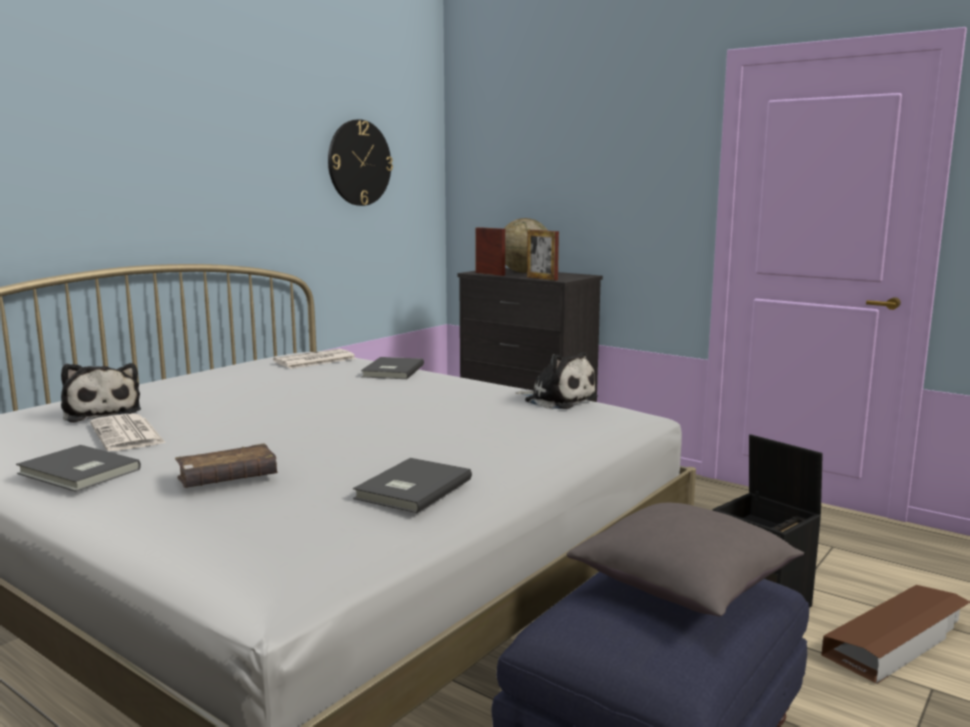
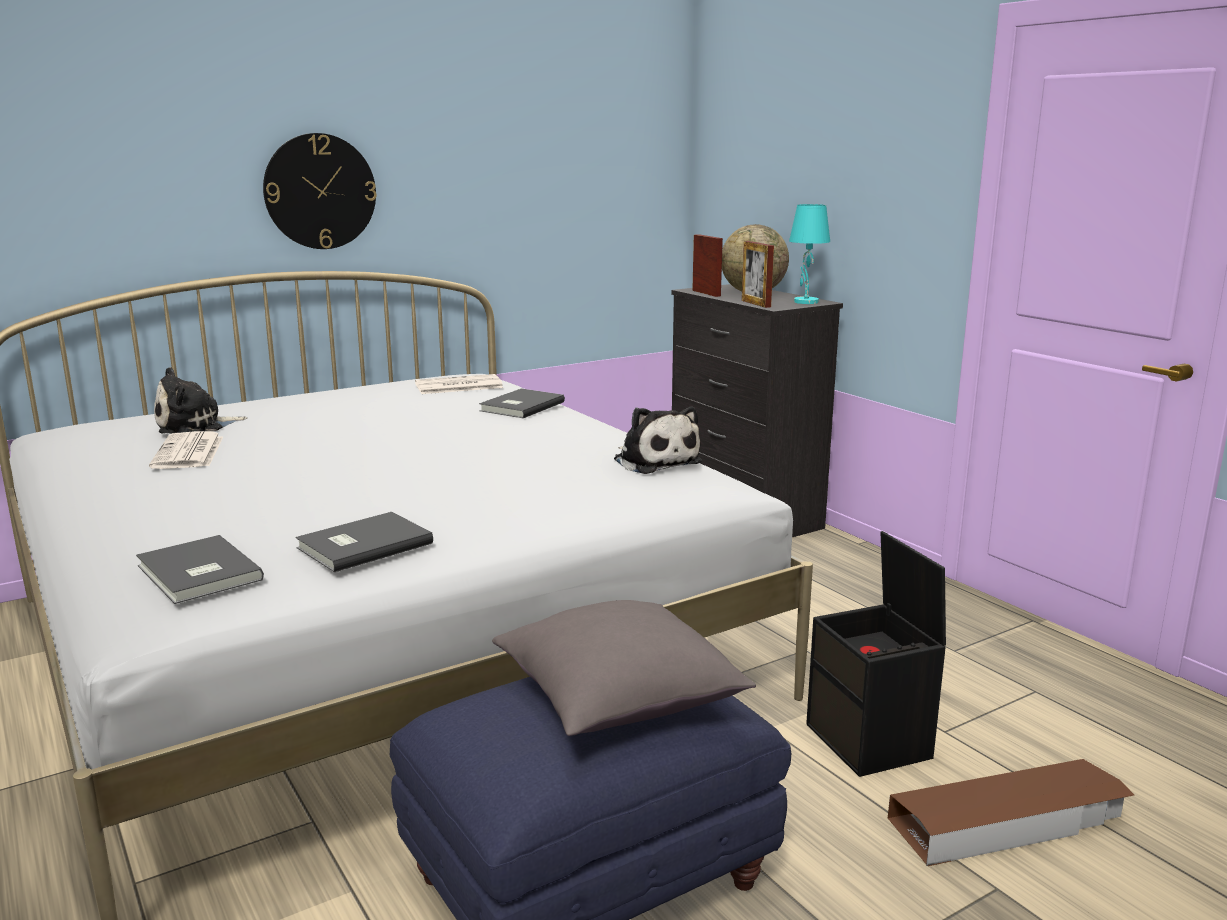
camera: 20 degrees right, 5 degrees up
(77, 472) = (106, 487): grey book -> grey book (197, 574)
(101, 412) = (194, 426): plush toy -> plush toy turned 75 degrees clockwise
(227, 479) = (214, 511): brown book -> none
(359, 163) = (564, 153): wall clock -> wall clock (320, 191)
(575, 276) = (805, 302): none -> turquoise table lamp

